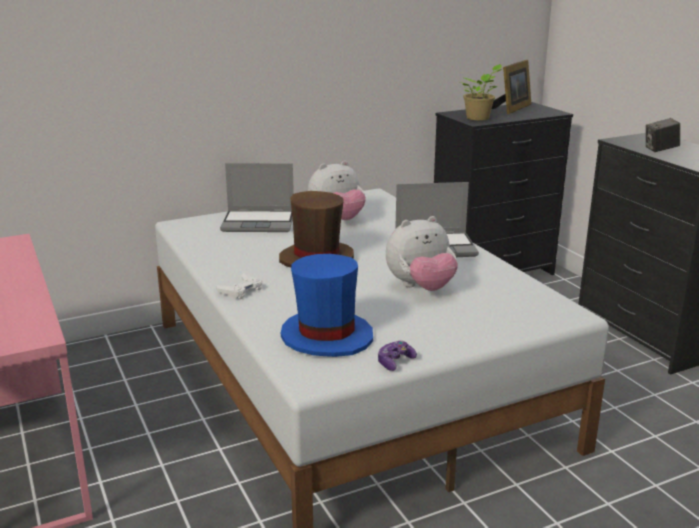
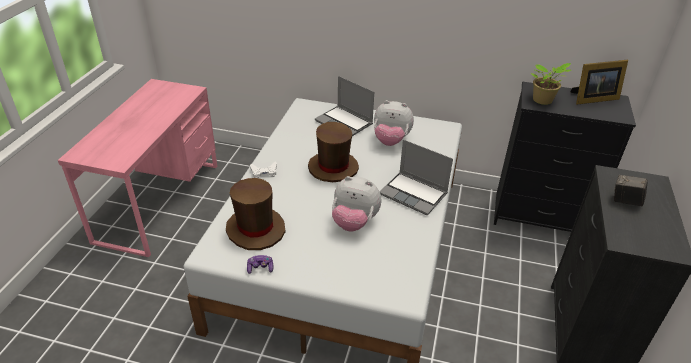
camera: 40 degrees right, 15 degrees up
(326, 336) = (256, 229): blue hat -> brown hat

